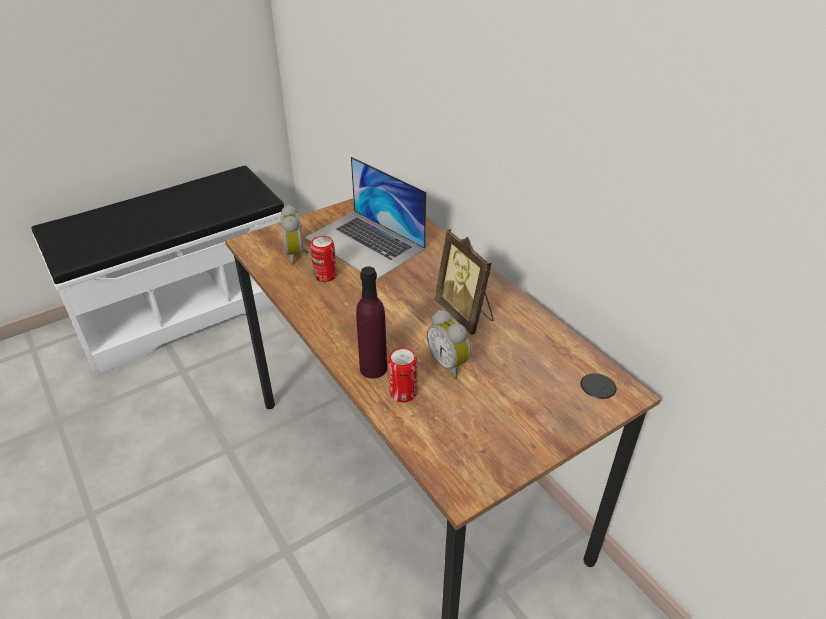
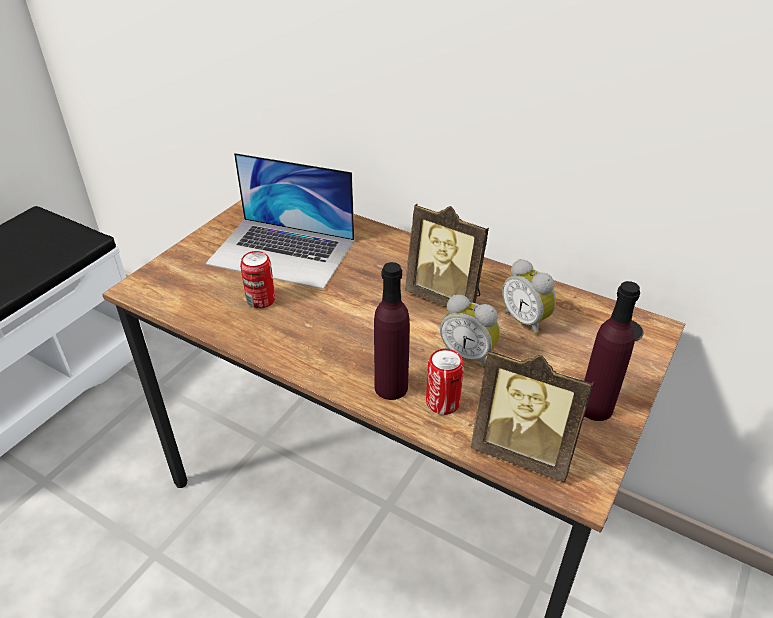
camera: 25 degrees left, 0 degrees up
(297, 254) = (209, 285): alarm clock -> alarm clock (526, 321)
(437, 449) = (523, 451): none -> picture frame
(521, 438) = (595, 407): none -> purple bottle

